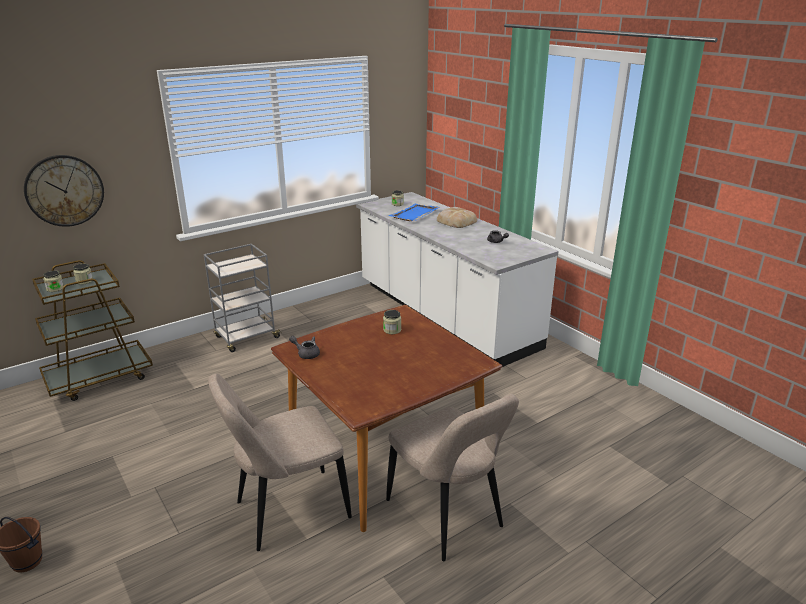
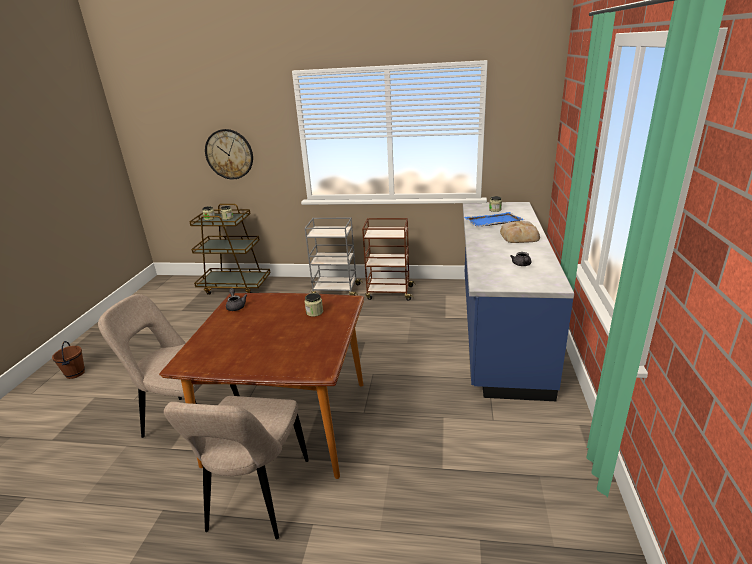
camera: 45 degrees right, 0 degrees up
(307, 320) = (389, 293): none -> brown cart
(444, 315) = (498, 328): white counter -> blue counter

